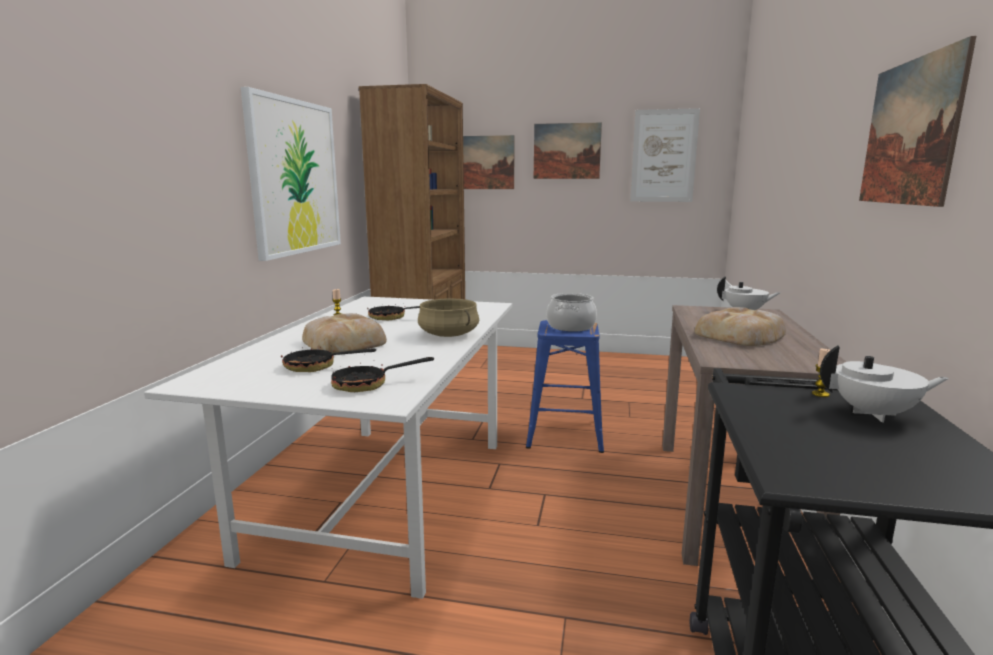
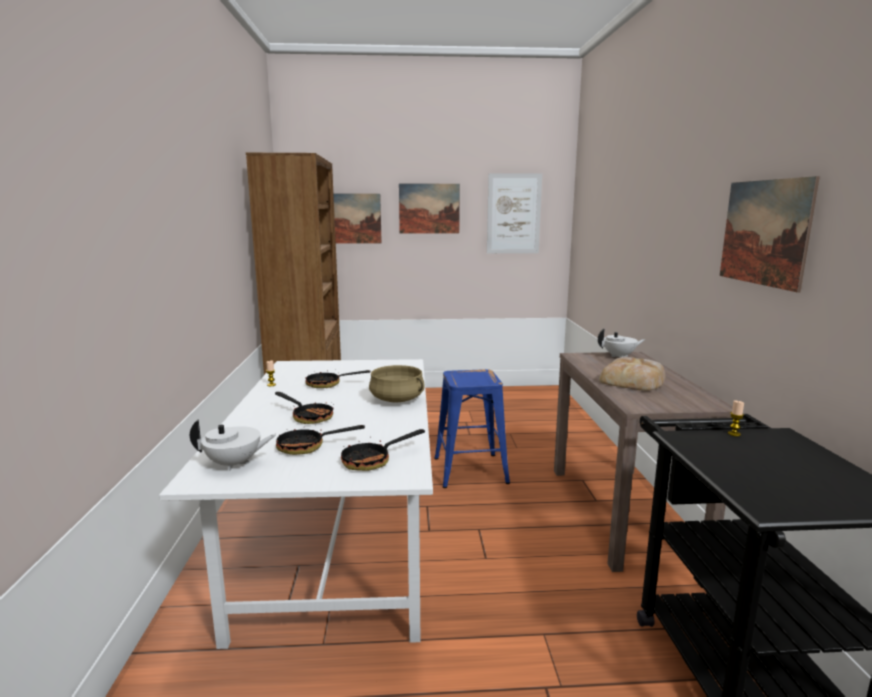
camera: 15 degrees left, 0 degrees up
(295, 177) = (207, 250): picture -> none
(345, 342) = (308, 417): bread -> frying pan
(570, 326) = (473, 376): cooking pot -> none
(874, 414) = (778, 447): white teapot -> white teapot (234, 464)

